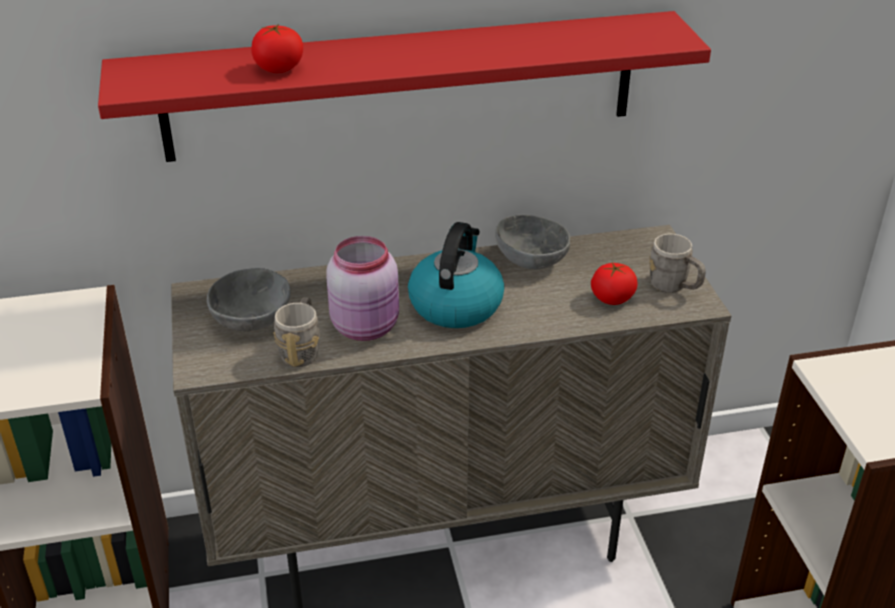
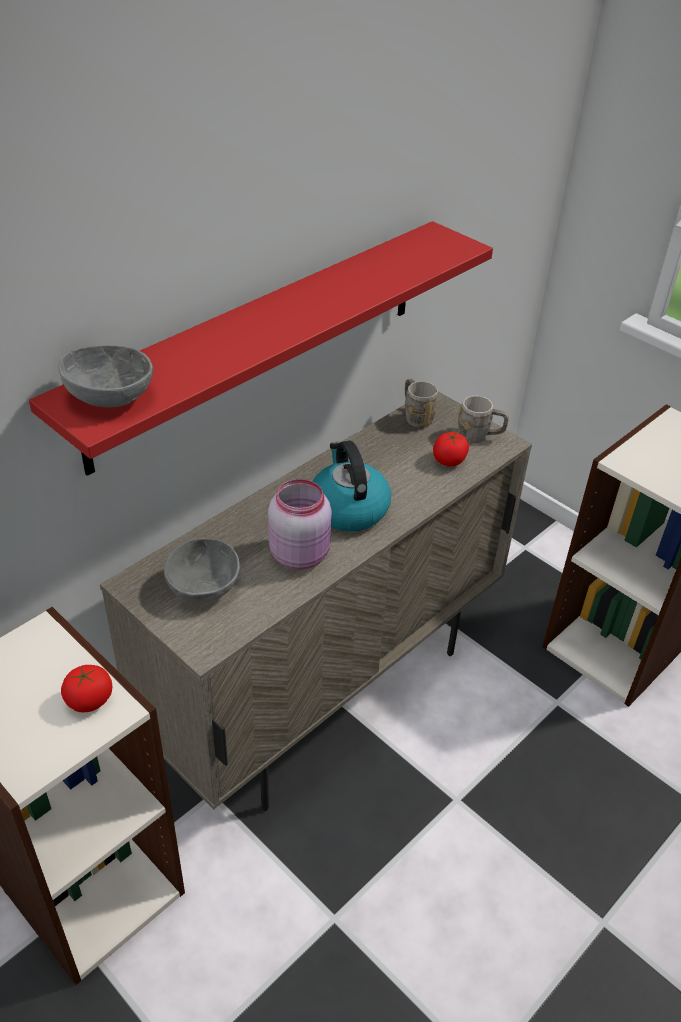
camera: 35 degrees left, 5 degrees up
(279, 68) = (205, 359): tomato -> tomato (90, 700)
(302, 350) = (270, 595): grey mug -> grey mug (416, 416)
(532, 259) = (366, 450): grey bowl -> grey bowl (110, 395)

